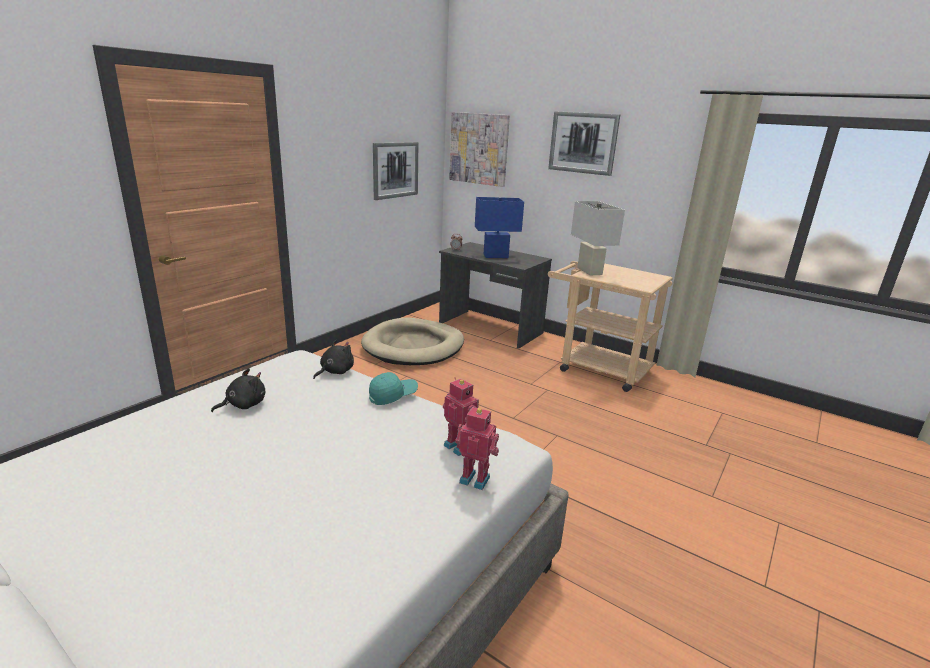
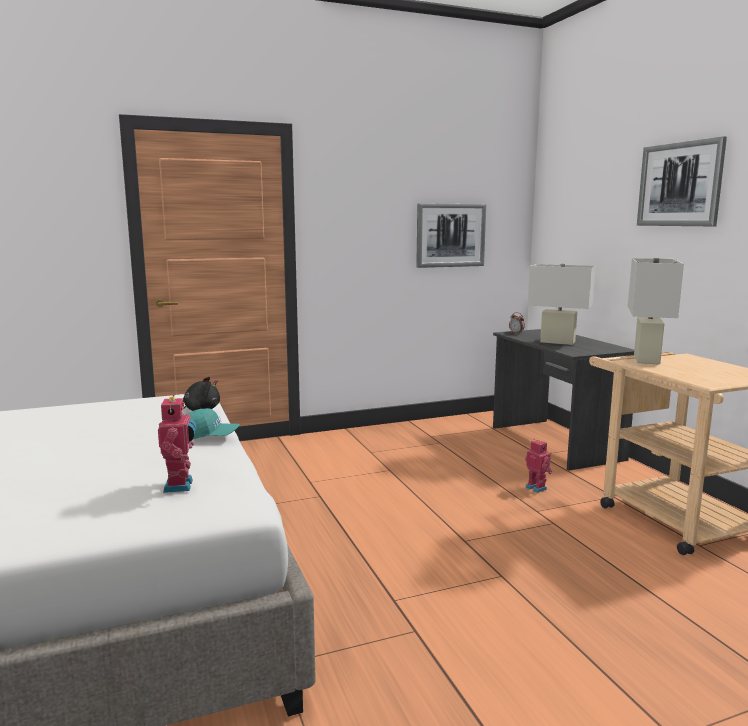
camera: 35 degrees right, 10 degrees down
(243, 405) = (86, 418): black plush toy -> none
(414, 346) = (434, 444): beige dog bed -> none
(475, 478) = (142, 514): toy robot -> toy robot (537, 488)
(479, 149) = (565, 209): picture -> none
(495, 256) = (557, 342): blue table lamp -> white table lamp

